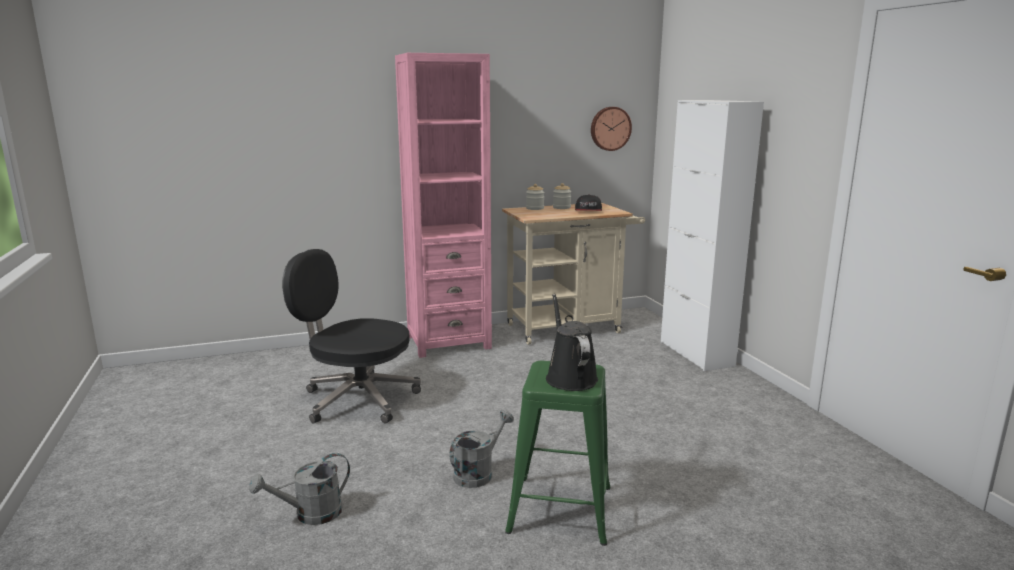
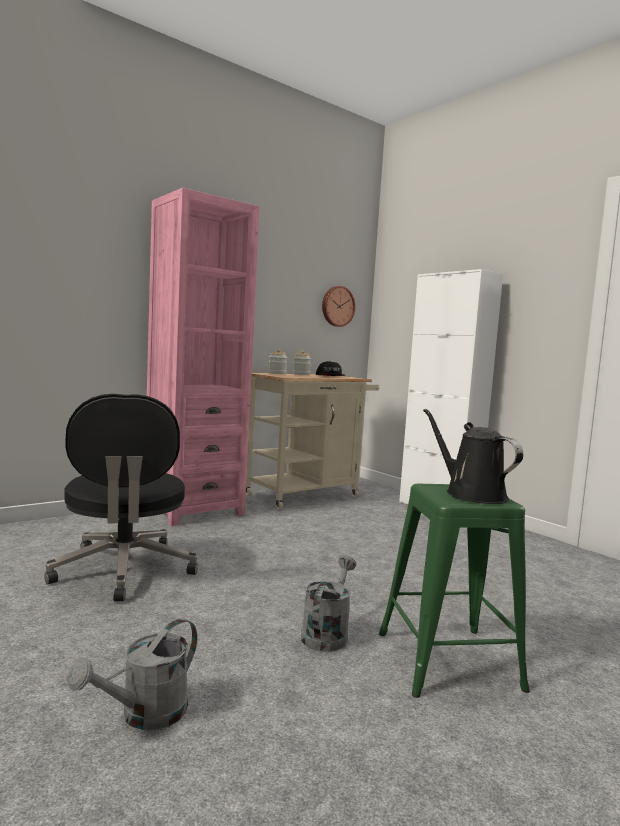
camera: 20 degrees left, 10 degrees down
(357, 399) = (124, 571): black office chair -> black office chair turned 105 degrees counterclockwise

